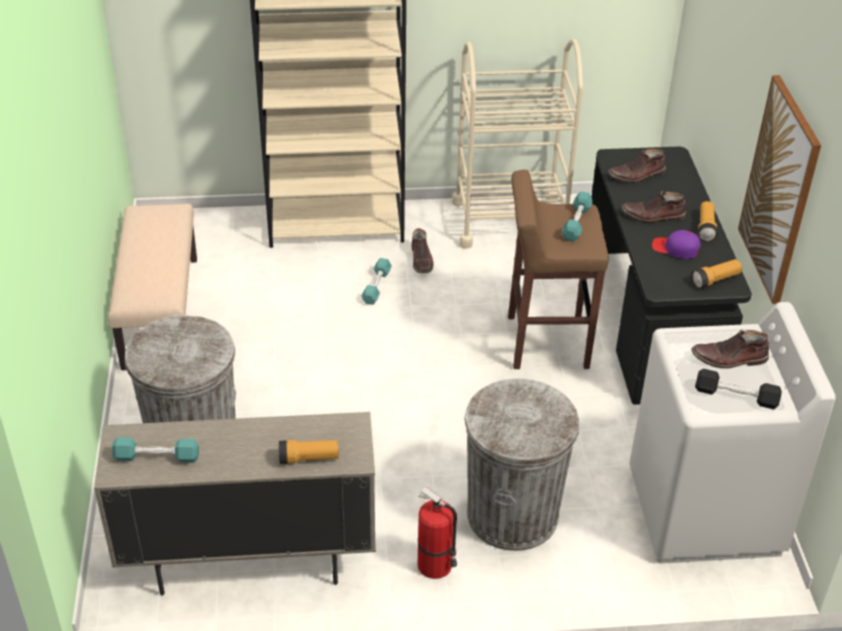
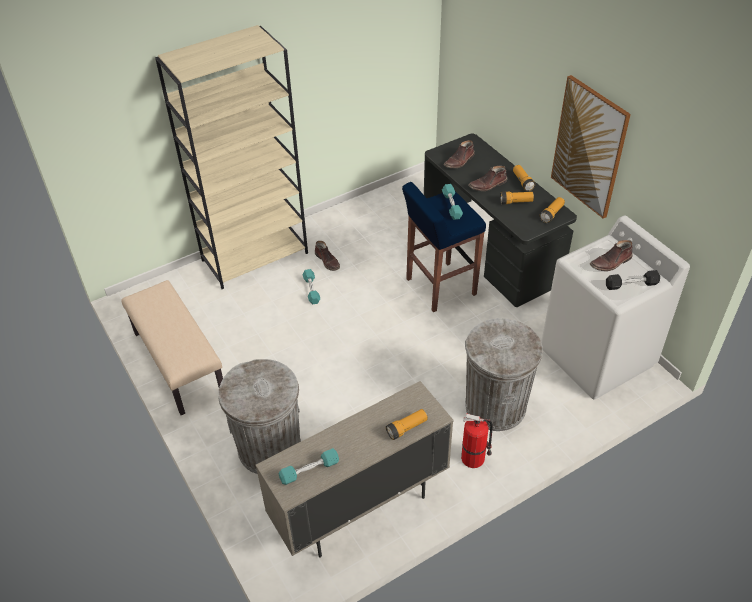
camera: 25 degrees left, 5 degrees up
(509, 221) = (364, 215): beige cart -> none
(545, 342) = (439, 287): brown stool -> blue stool
(675, 249) = (516, 202): purple cap -> flashlight

